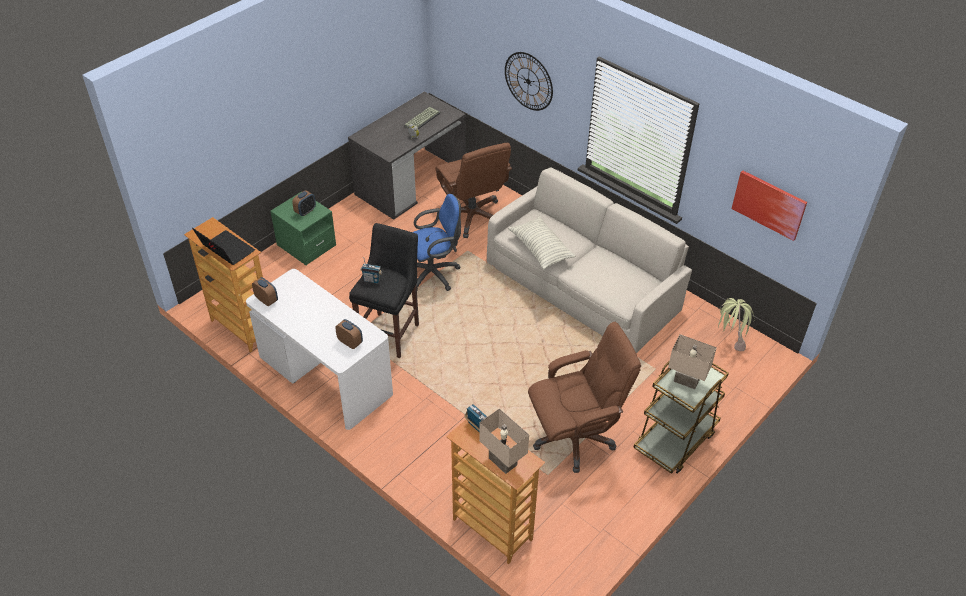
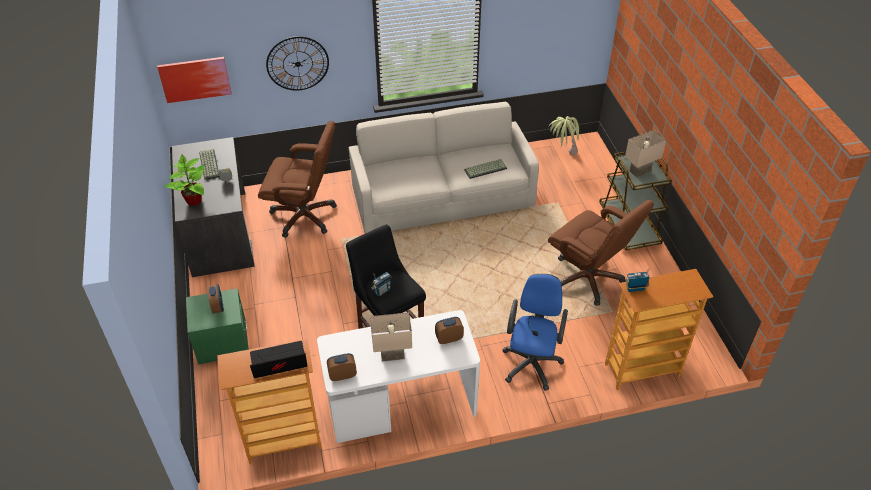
camera: 55 degrees left, 0 degrees up
(377, 134) = (194, 201): none -> potted plant
(435, 274) = (348, 272): blue office chair -> blue office chair (532, 361)
(504, 461) = (681, 290): beige table lamp -> beige table lamp (392, 353)
(541, 249) = (417, 184): pillow -> none
(574, 437) = (588, 278): brown office chair -> brown office chair turned 120 degrees clockwise
(607, 282) = (485, 169): none -> keyboard
(769, 204) = (557, 30): picture -> picture (195, 79)

